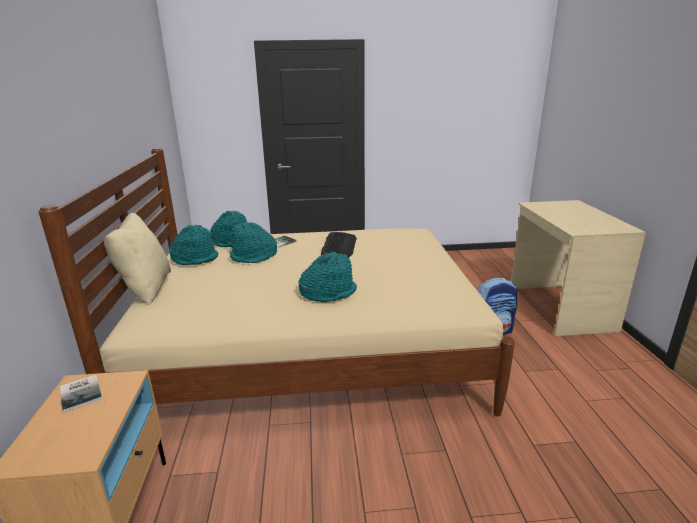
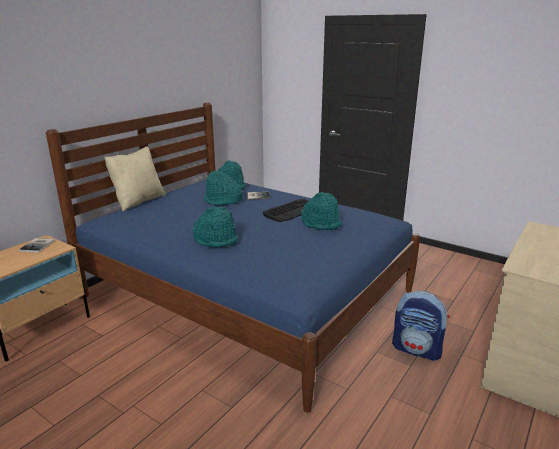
camera: 40 degrees right, 0 degrees up
(195, 259) = (190, 191): turquoise hat -> turquoise hat (321, 223)
(310, 351) = (247, 294): beige bed -> blue bed

